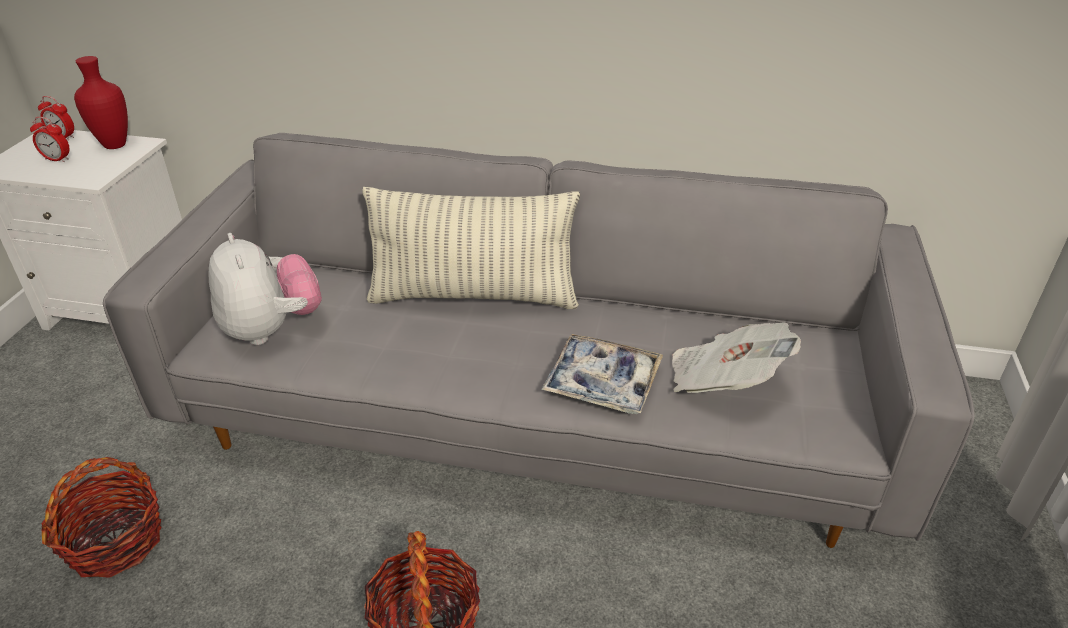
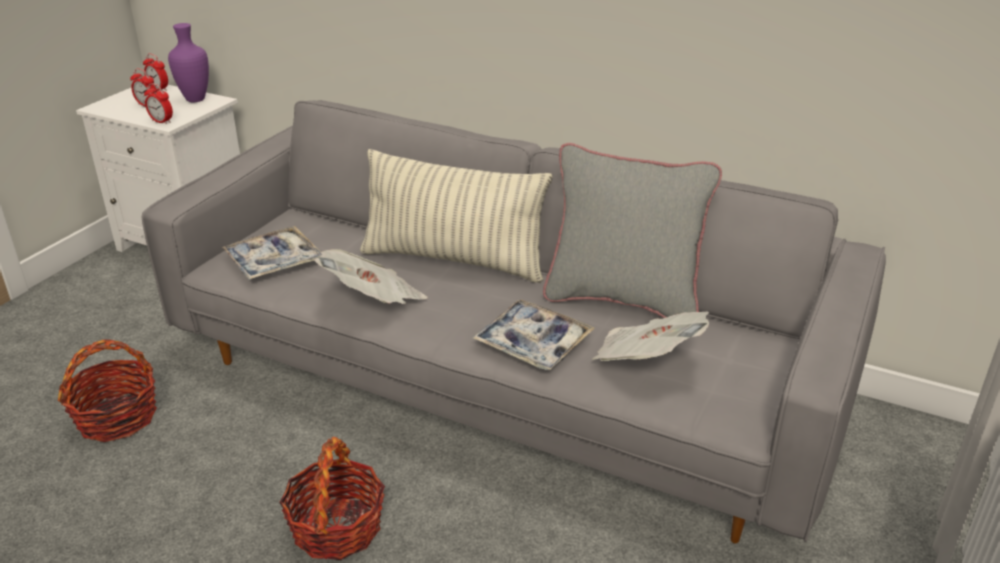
camera: 15 degrees right, 5 degrees down
(84, 178) = (161, 121): none -> alarm clock
(116, 145) = (196, 100): red vase -> purple vase
(271, 329) = (274, 261): plush toy -> tray
(408, 360) = (374, 301): none -> newspaper
(667, 314) = (622, 299): none -> grey pillow

